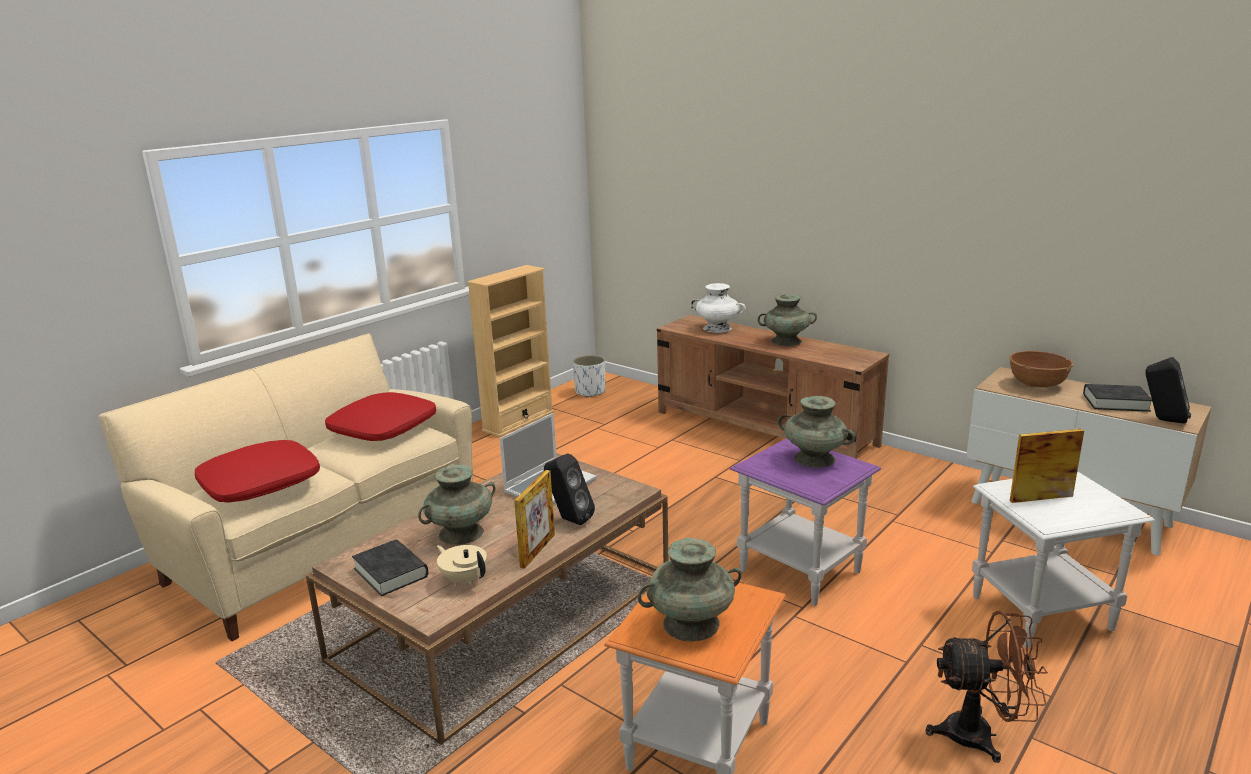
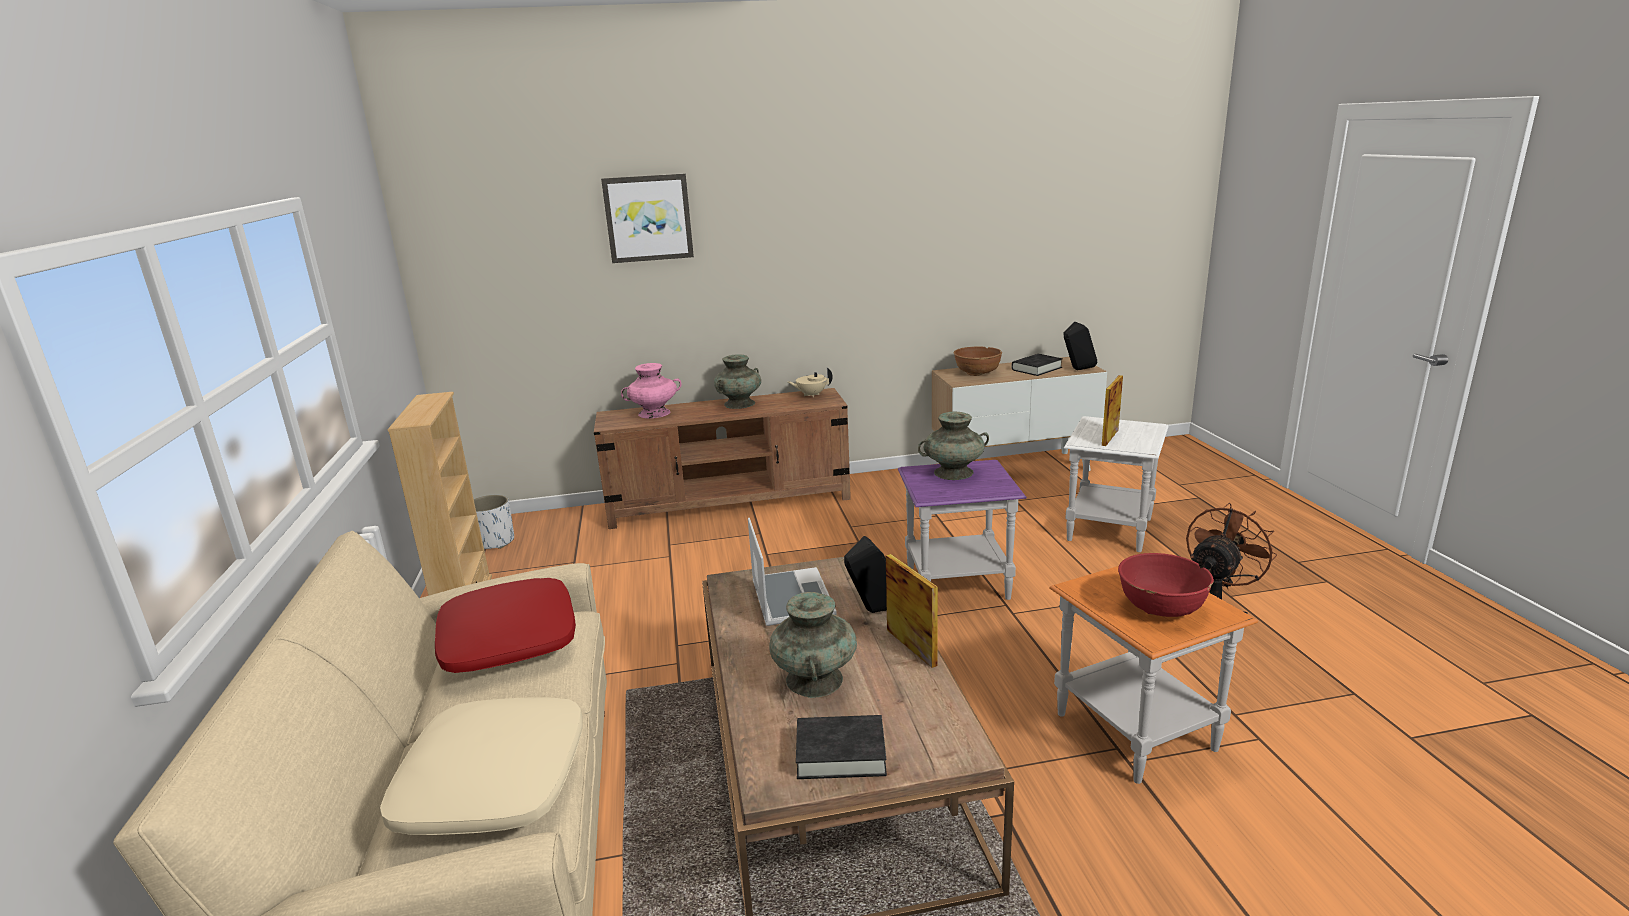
camera: 50 degrees left, 0 degrees up
(260, 483) = (492, 782): red pillow -> beige pillow
(464, 579) = (915, 708): beige teapot -> beige teapot (811, 395)
(690, 624) = (1161, 607): turquoise vase -> red bowl
(717, 328) = (654, 413): white vase -> pink vase
(748, 155) = (648, 218): none -> picture

